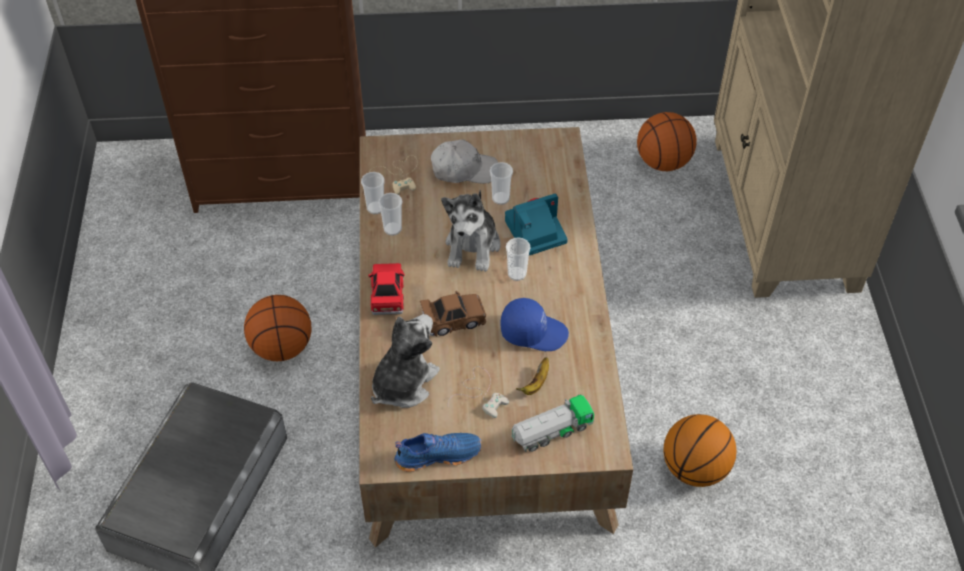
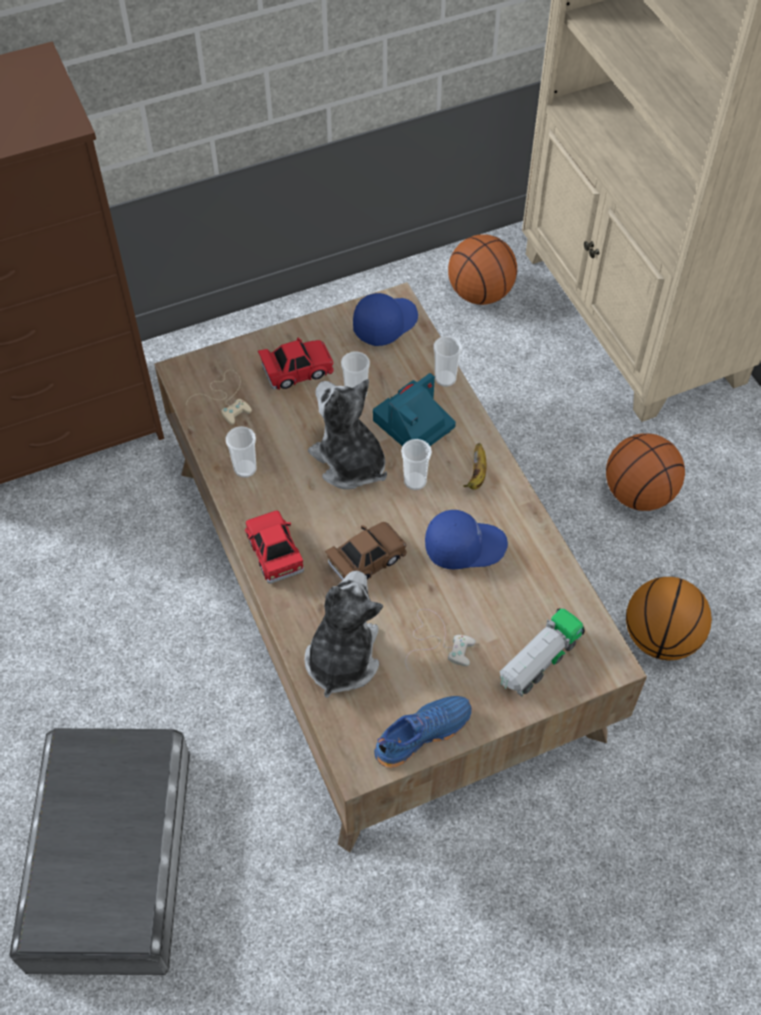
camera: 20 degrees left, 5 degrees up
(282, 347) = (136, 644): basketball -> basketball (638, 493)
(375, 208) = (213, 448): cup -> cup (445, 378)
(463, 169) = (297, 371): white cap -> red toy car
(473, 246) = (349, 462): plush toy -> plush toy turned 150 degrees clockwise
(536, 383) = (495, 608): banana -> banana (477, 475)
(547, 153) = (385, 323): none -> blue cap

